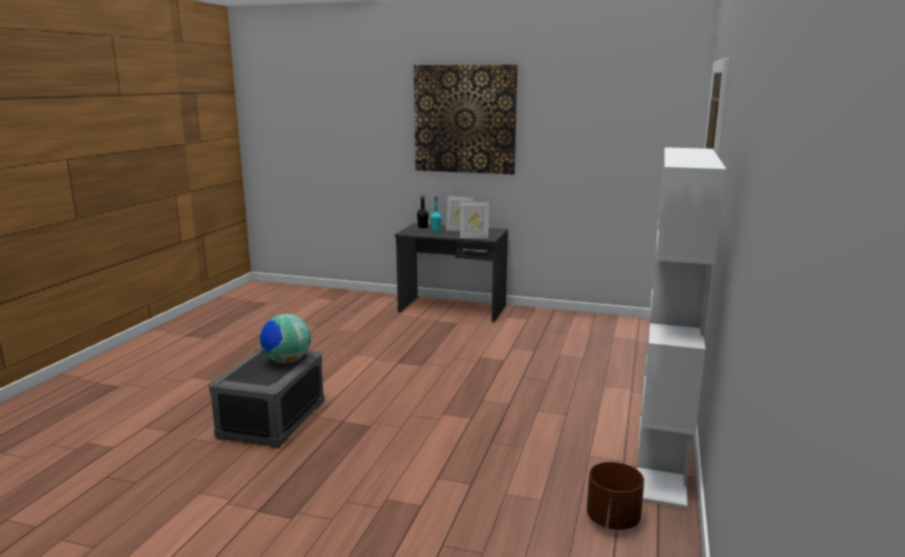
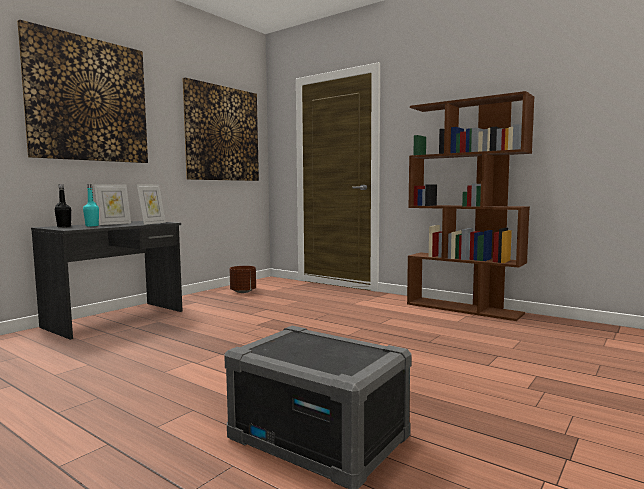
camera: 70 degrees left, 10 degrees down
(287, 361) = (308, 340): globe -> none
(613, 520) = (542, 328): brown planter -> brown planter (243, 292)
(619, 138) = (222, 133): none -> picture
(662, 458) = (464, 308): white bookcase -> brown bookcase

